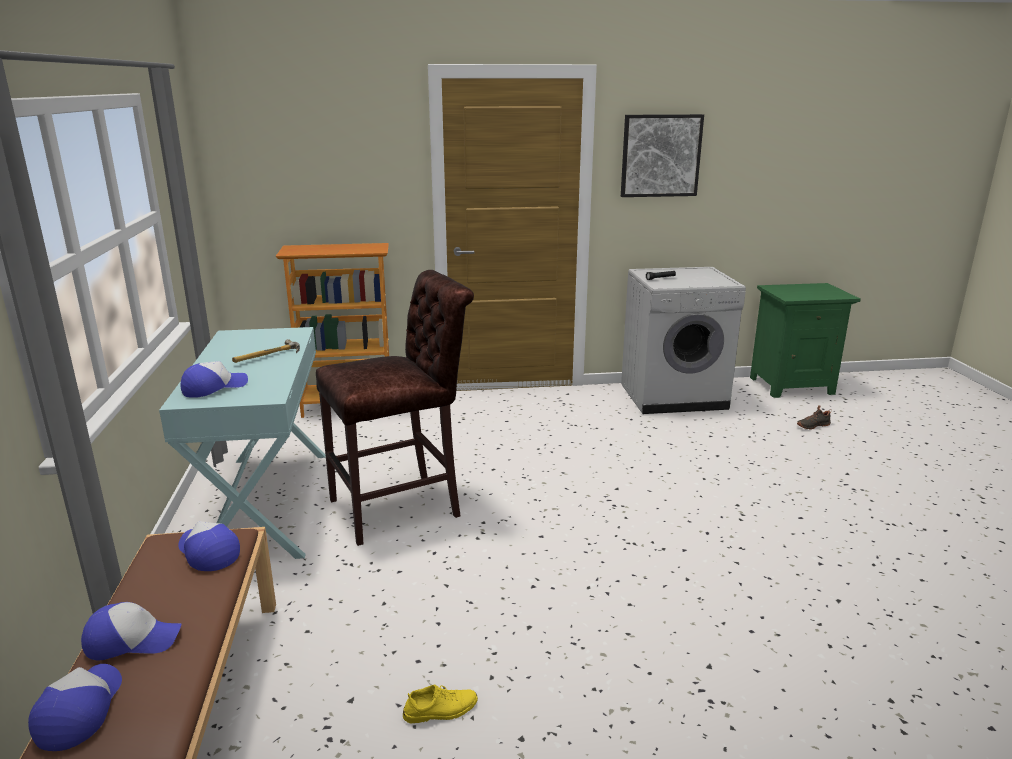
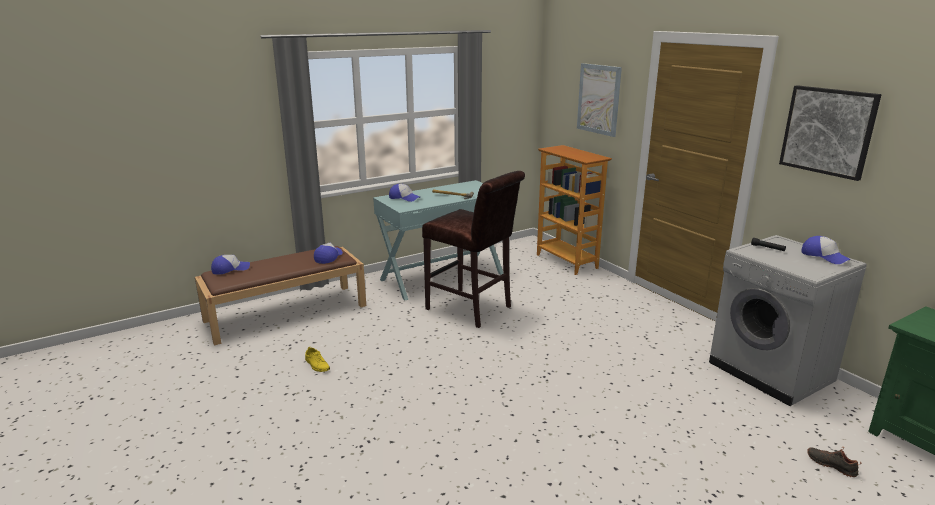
camera: 65 degrees right, 0 degrees up
(132, 640) = (268, 264): cap -> cap (824, 256)
(342, 166) = (598, 99): none -> picture

